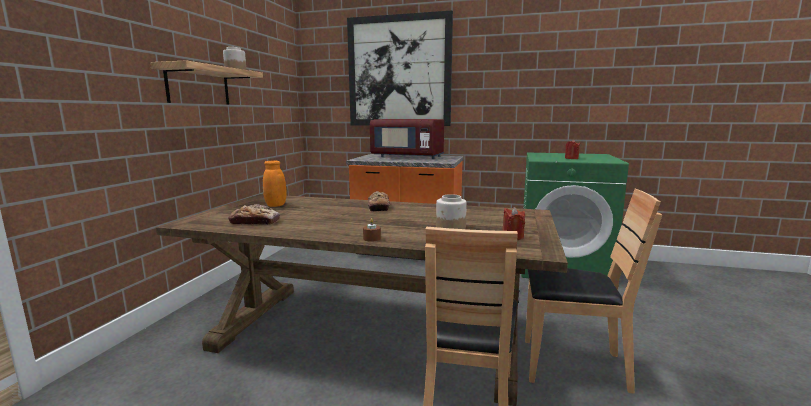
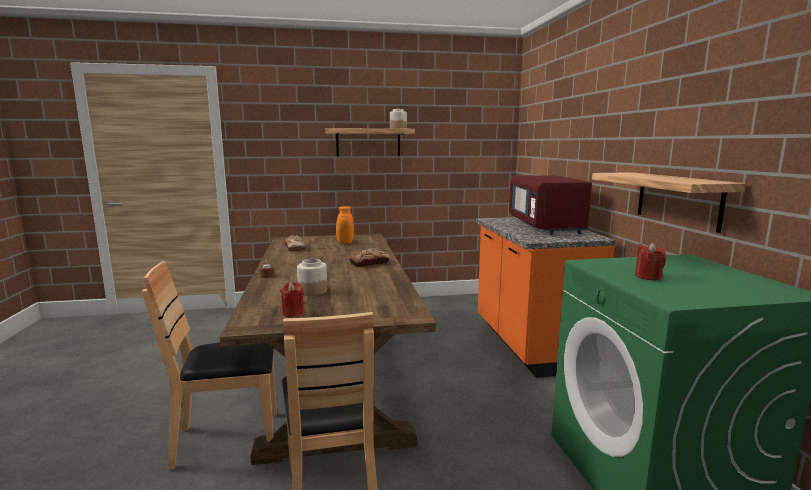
camera: 65 degrees right, 0 degrees up
(399, 71) = (577, 115): picture -> none
(511, 124) = (677, 200): none -> shelf

